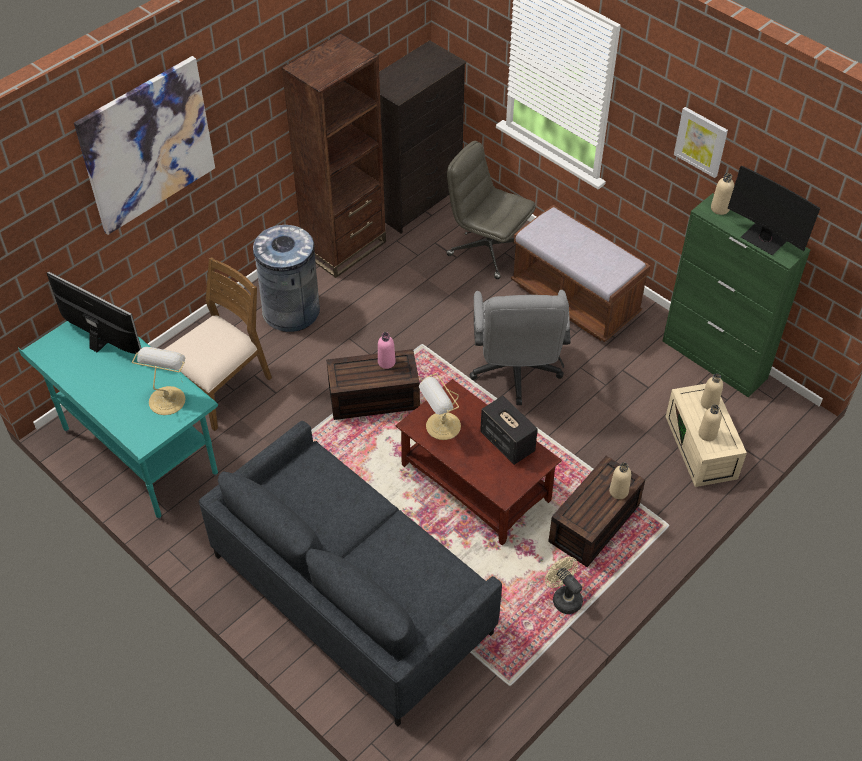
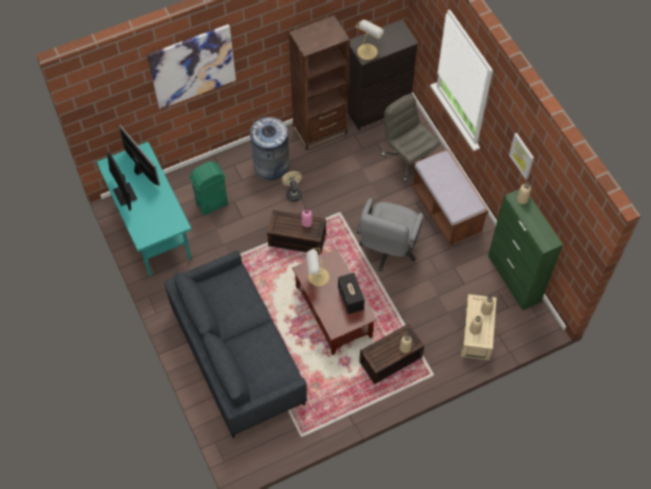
camera: 20 degrees right, 10 degrees up
(167, 399) = (165, 217): table lamp -> table lamp (368, 51)
(221, 387) = (212, 204): brown chair -> green trash can
(563, 597) = (353, 397): beige fan -> beige fan (293, 193)
(764, 239) = (538, 229): monitor -> monitor (125, 194)

